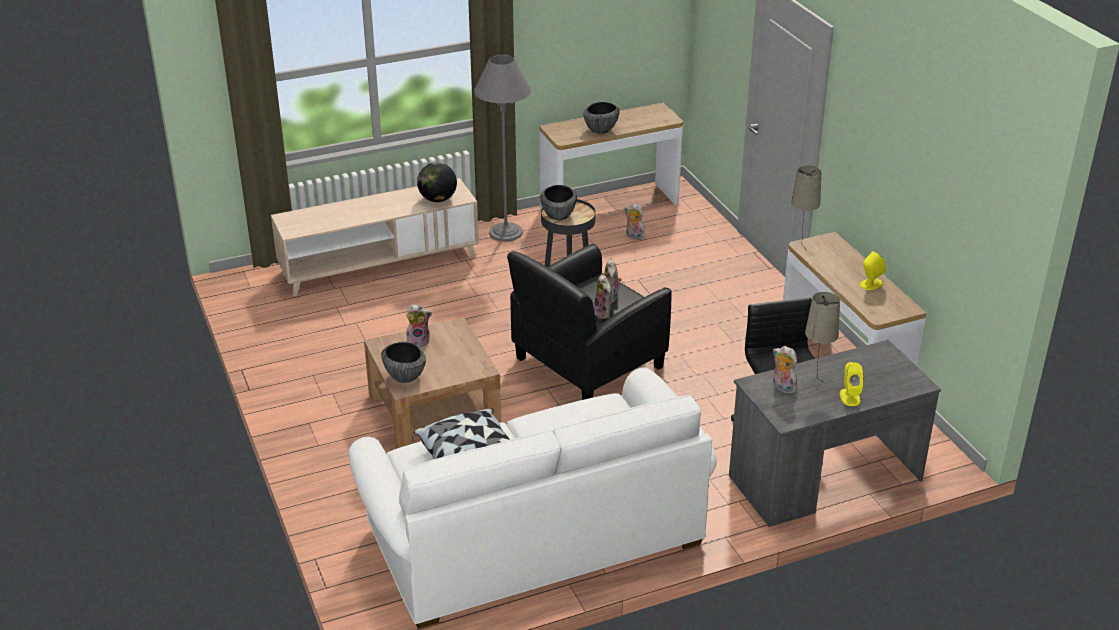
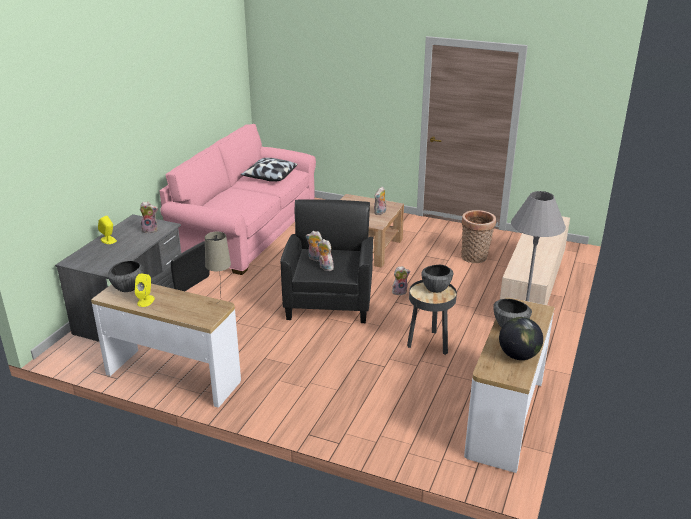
camera: 135 degrees right, 5 degrees down
(350, 323) = (475, 258): none -> basket
(405, 377) = (357, 200): bowl -> bowl (128, 288)
(437, 199) = (522, 266): globe -> globe (518, 355)
(534, 535) = (246, 232): white sofa -> pink sofa
(633, 236) = (442, 400): plush toy -> plush toy (399, 291)
(815, 382) = (134, 239): beige table lamp -> none

